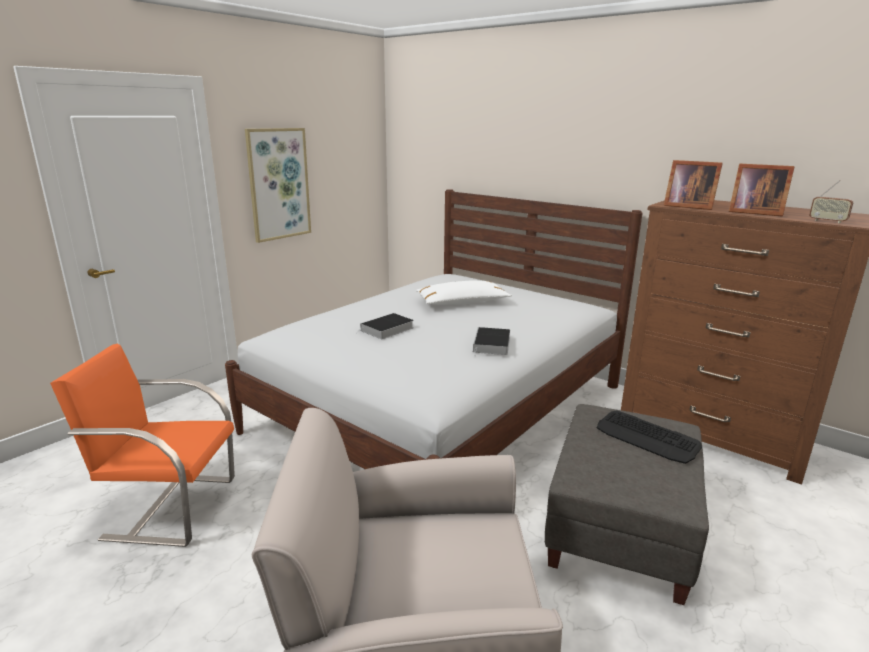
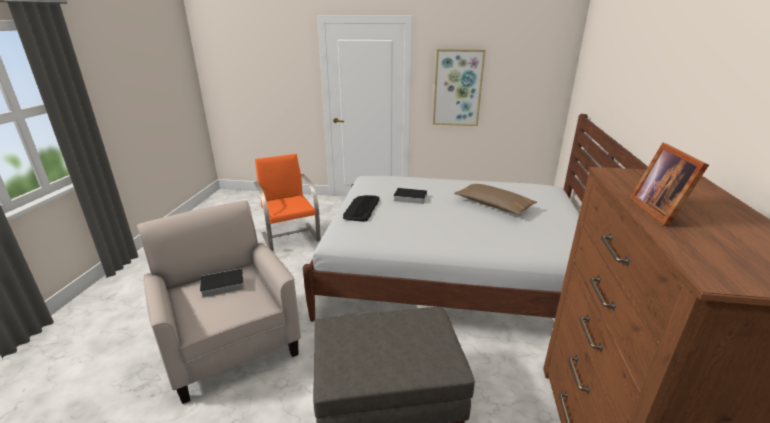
camera: 60 degrees right, 5 degrees up
(462, 302) = (493, 205): white pillow -> brown pillow
(492, 345) = (430, 234): book -> book (221, 286)
(647, 437) = (413, 348): keyboard -> keyboard (361, 208)
(687, 206) = (623, 180): picture frame -> none
(827, 221) = (692, 254): radio -> none

